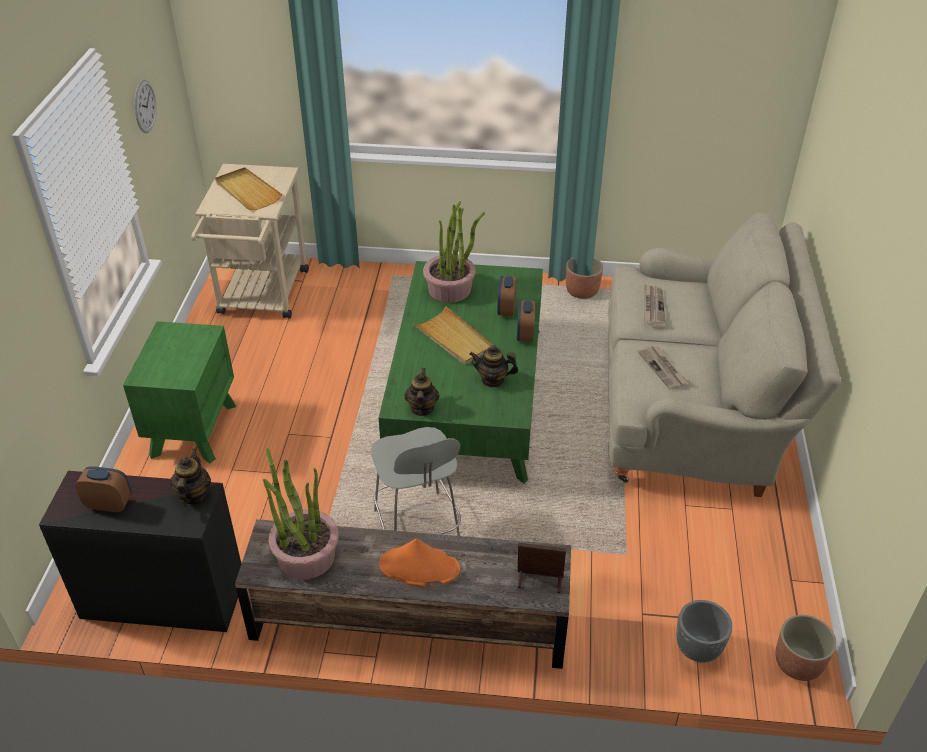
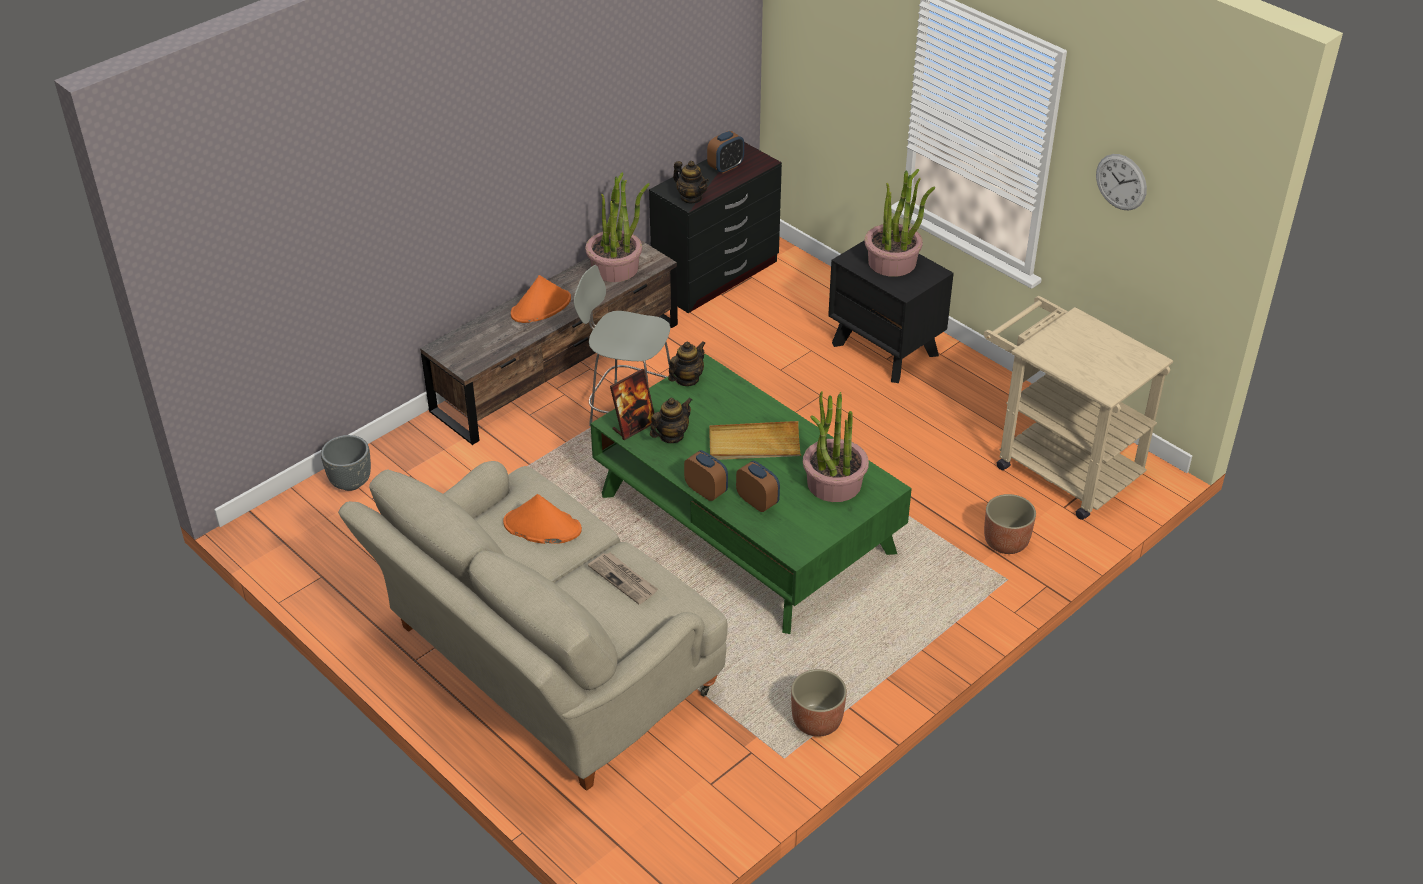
camera: 130 degrees right, 0 degrees up
(169, 356) = (892, 262): none -> potted plant
(193, 429) = (886, 349): green nightstand -> black nightstand
(247, 191) = (1086, 351): beige tray -> none
(421, 408) = (687, 379): teapot -> teapot turned 90 degrees counterclockwise
(539, 581) = (458, 349): picture frame -> picture frame (634, 426)
(663, 368) = (542, 527): newspaper -> orange hat
(798, 663) = (272, 523): planter -> planter (1006, 542)

